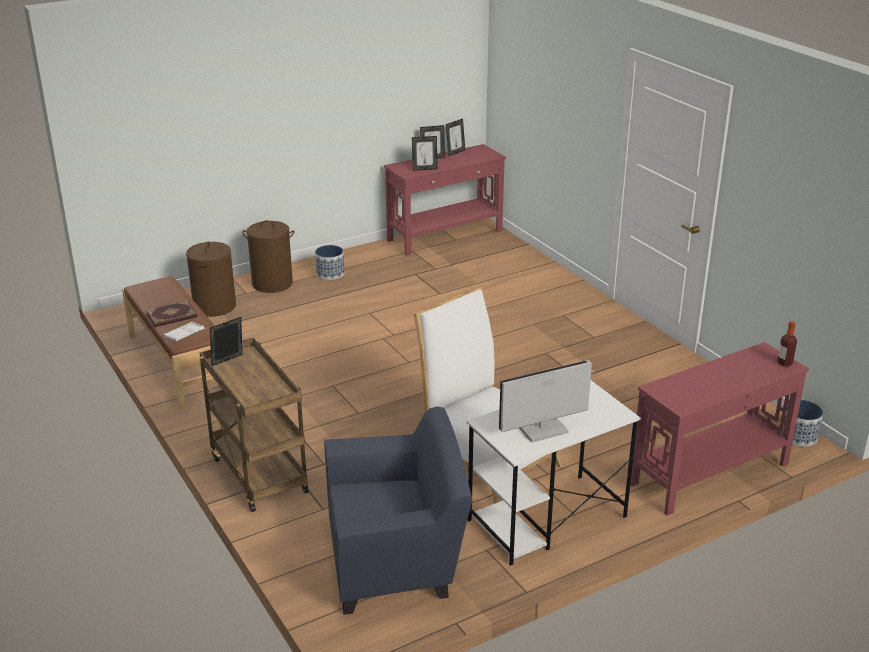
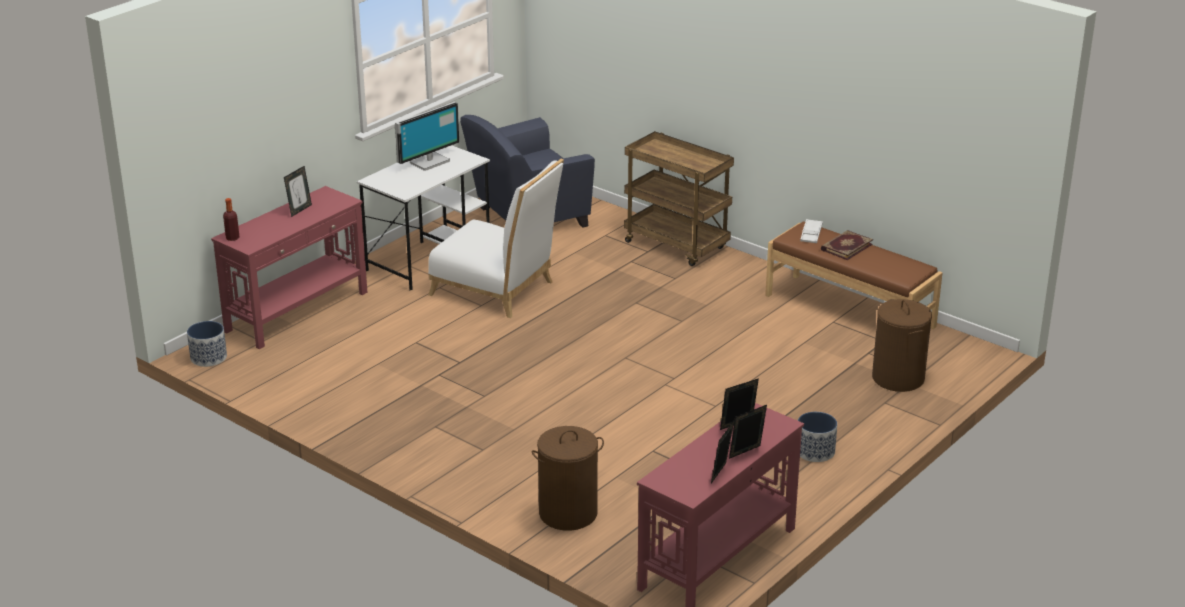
camera: 160 degrees right, 0 degrees up
(228, 361) = (709, 166): picture frame -> picture frame (299, 210)
(272, 283) = (870, 422): brown laundry basket -> brown laundry basket (567, 513)

